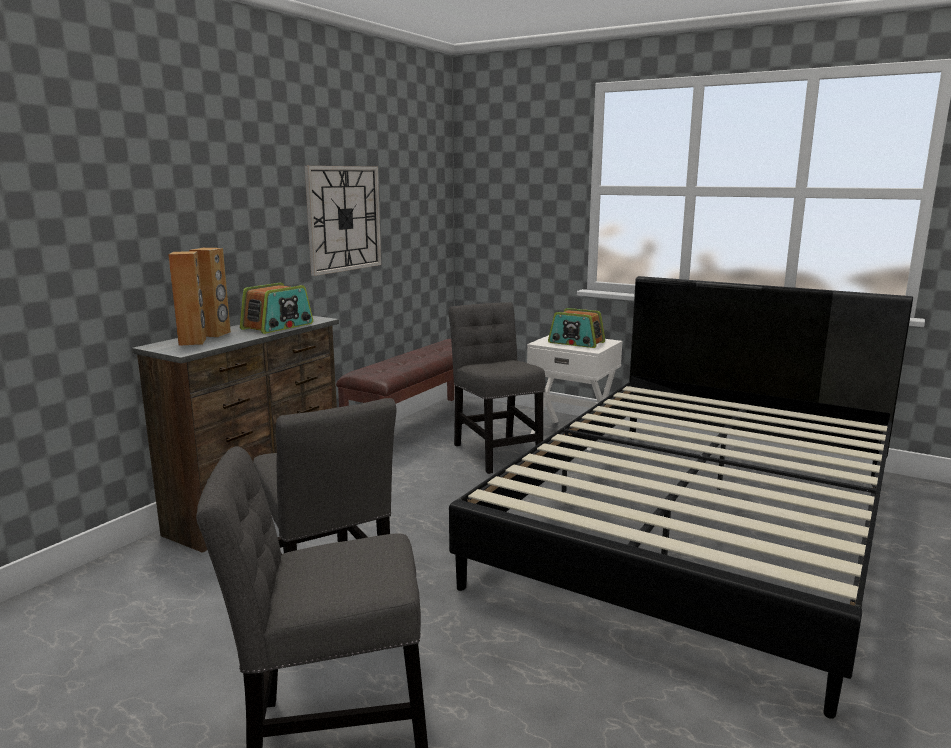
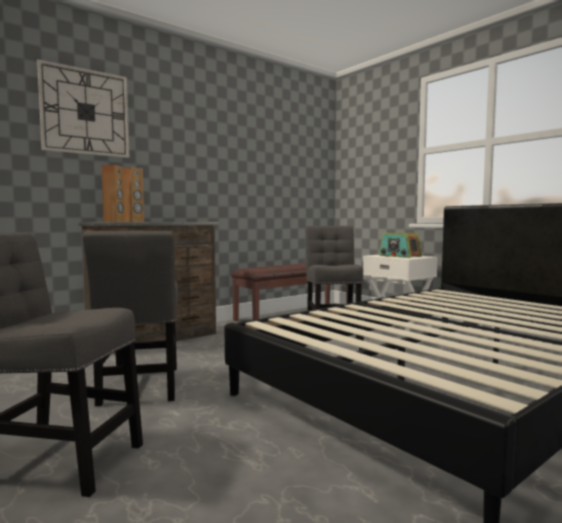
camera: 20 degrees right, 10 degrees down
(278, 326) = (175, 221): radio -> none
(344, 218) = (244, 170): wall clock -> wall clock (85, 112)

